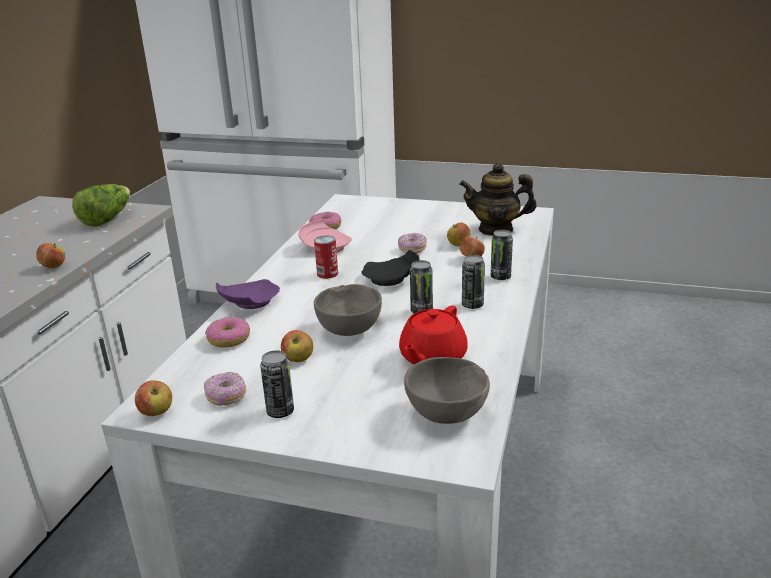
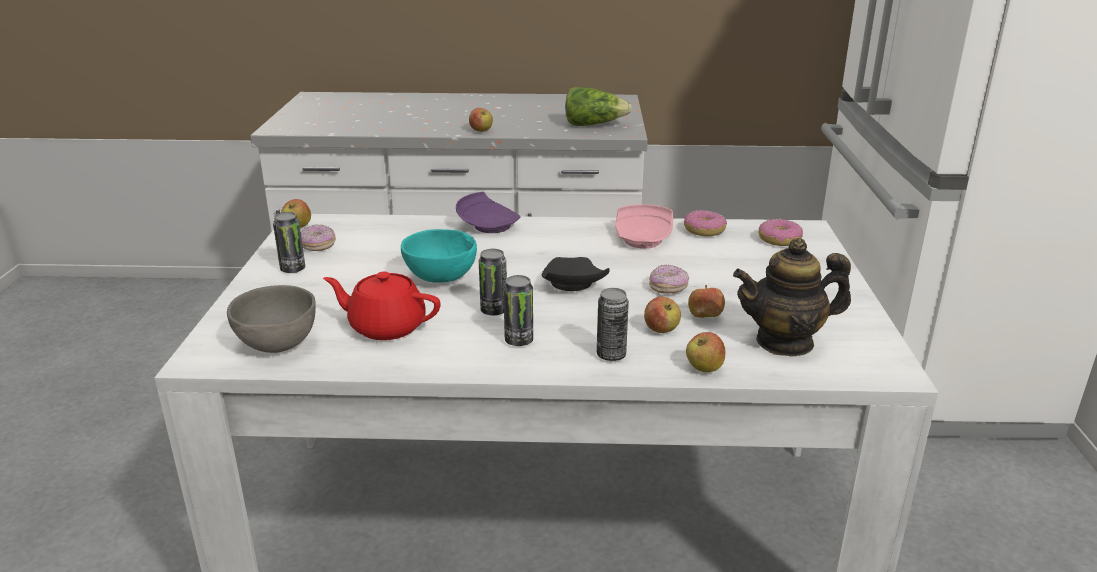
camera: 75 degrees right, 0 degrees up
(229, 339) = (415, 230): donut -> donut (779, 240)
(298, 359) = (380, 263): apple -> apple (704, 368)
(327, 274) = (571, 250): can -> none
(350, 330) = (441, 278): grey bowl -> turquoise bowl
(496, 229) = (785, 342): teapot -> teapot turned 90 degrees counterclockwise

